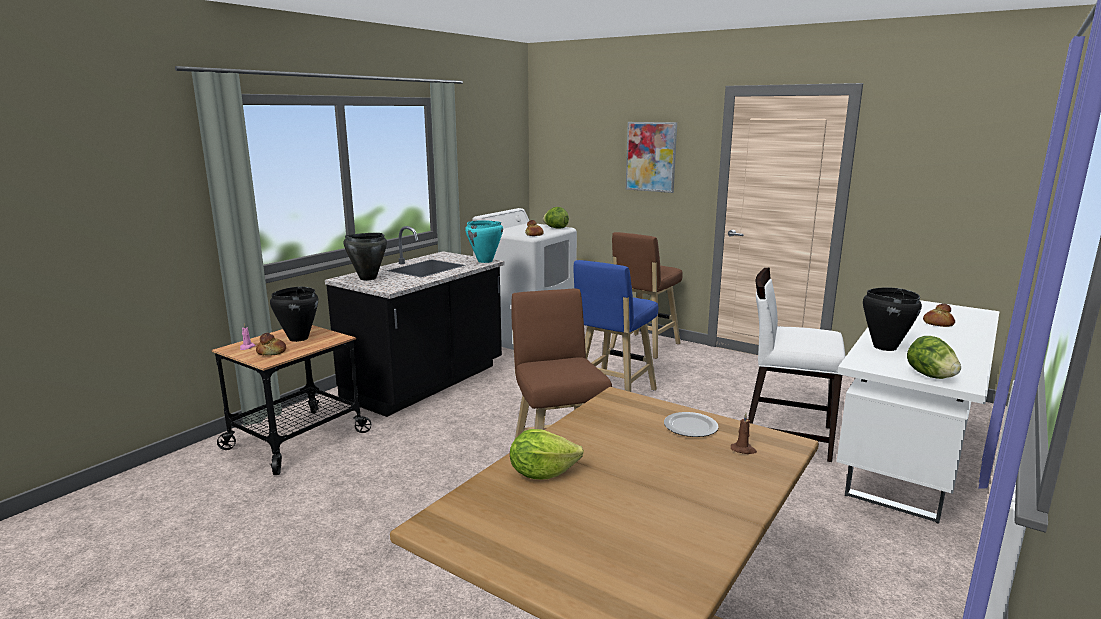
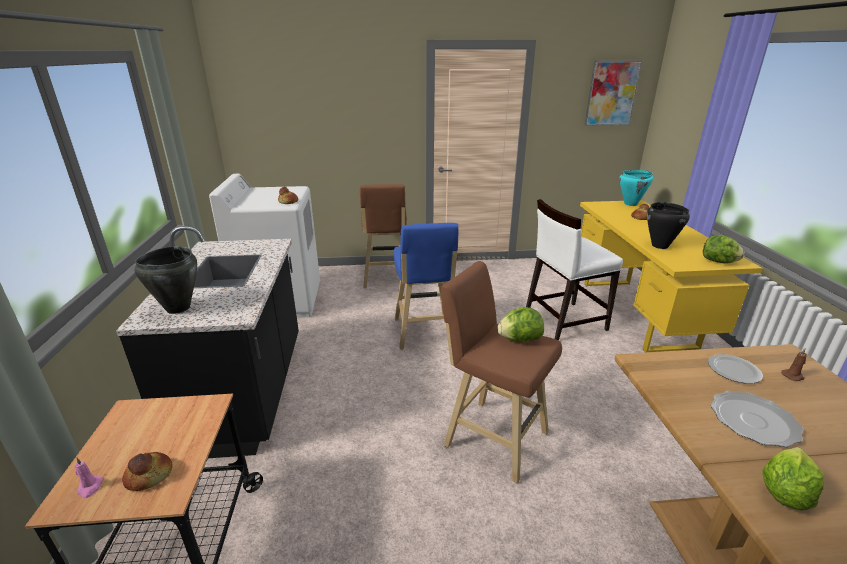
camera: 40 degrees left, 10 degrees up
(298, 338) = (153, 432): black cooking pot -> none
(485, 261) = (273, 243): turquoise cooking pot -> turquoise cooking pot (631, 204)
(556, 228) = (291, 189): lettuce -> lettuce (519, 339)
(621, 447) = (752, 420): none -> plate
(651, 157) = (359, 108): picture -> picture (611, 93)
(908, 463) = (636, 313): white desk -> yellow desk

